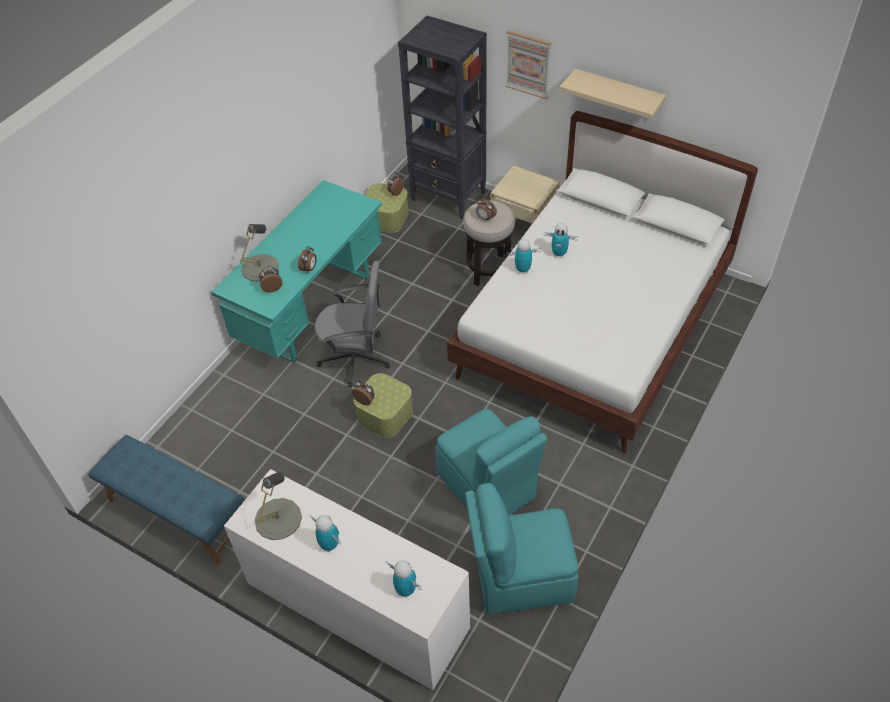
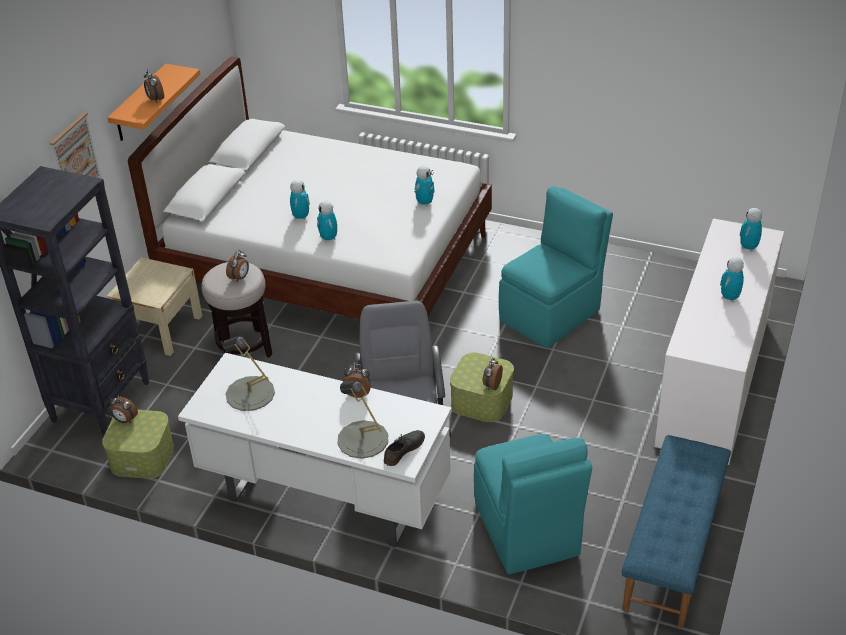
camera: 100 degrees left, 10 degrees down
(240, 288) = (404, 449): none -> grey shoe
(272, 288) = (398, 419): alarm clock -> alarm clock (155, 99)
(278, 519) = (719, 335): grey table lamp -> grey table lamp (250, 393)
(312, 308) = (324, 499): turquoise desk -> white desk
(520, 578) = (639, 284): turquoise chair -> turquoise chair (527, 531)
(567, 340) = (424, 203): none -> toy robot
(618, 94) = (140, 104): beige shelf -> orange shelf

